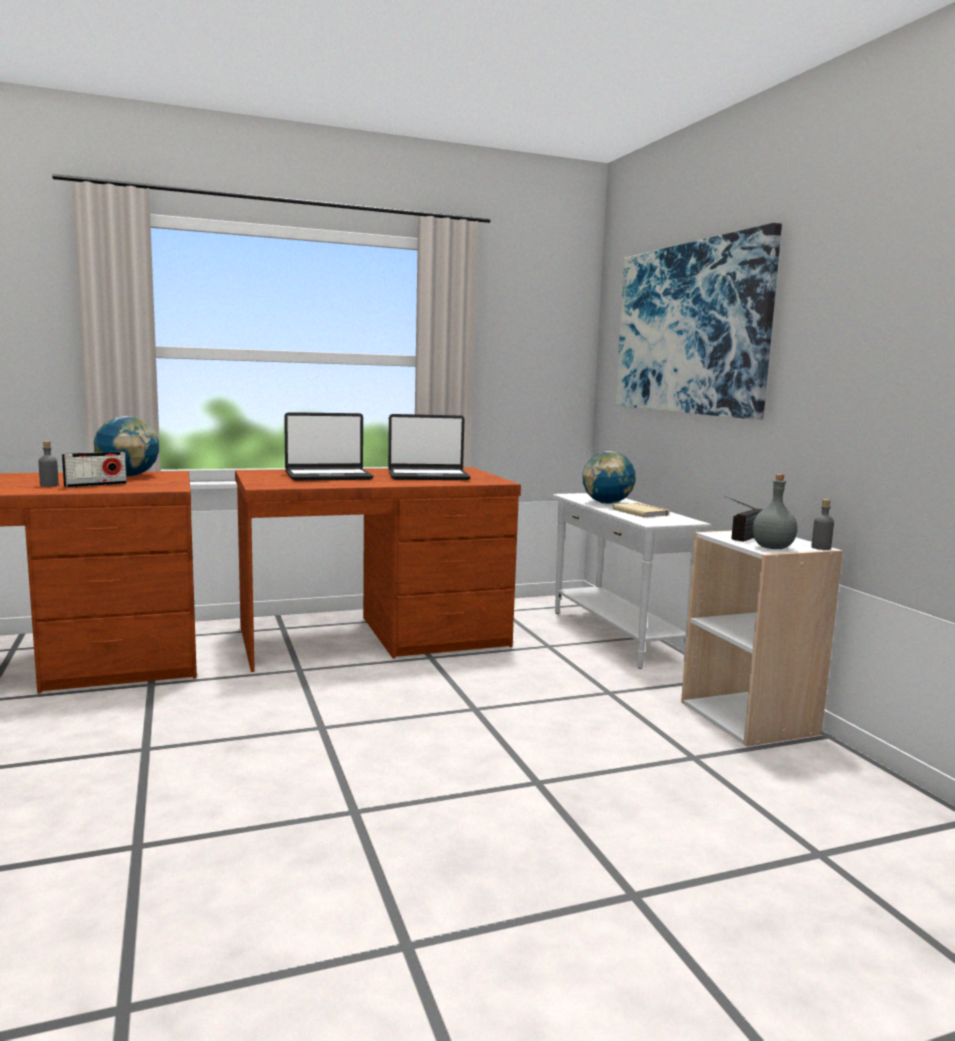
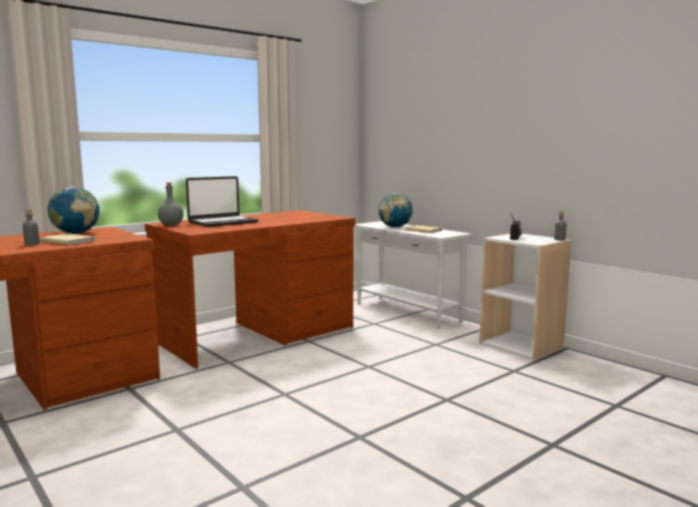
camera: 20 degrees left, 0 degrees up
(95, 485) = (69, 241): radio -> beige book
(428, 476) = (287, 217): laptop -> none
(689, 329) = (443, 113): picture -> none
(772, 548) = (537, 242): grey bottle -> grey bottle (170, 225)

